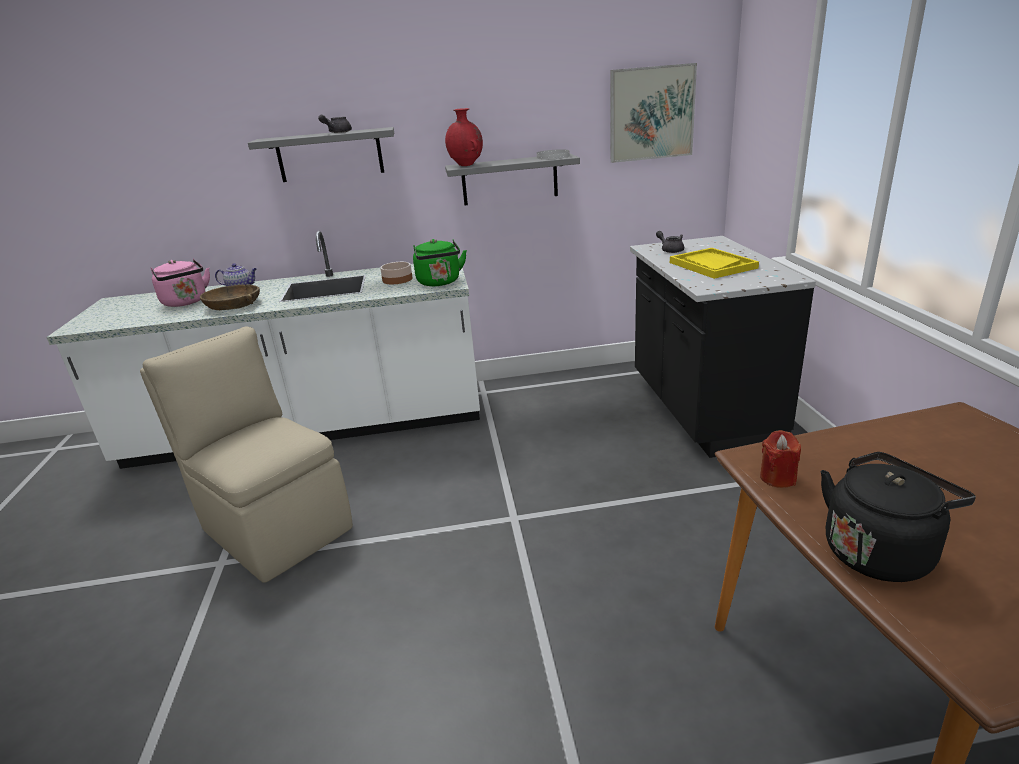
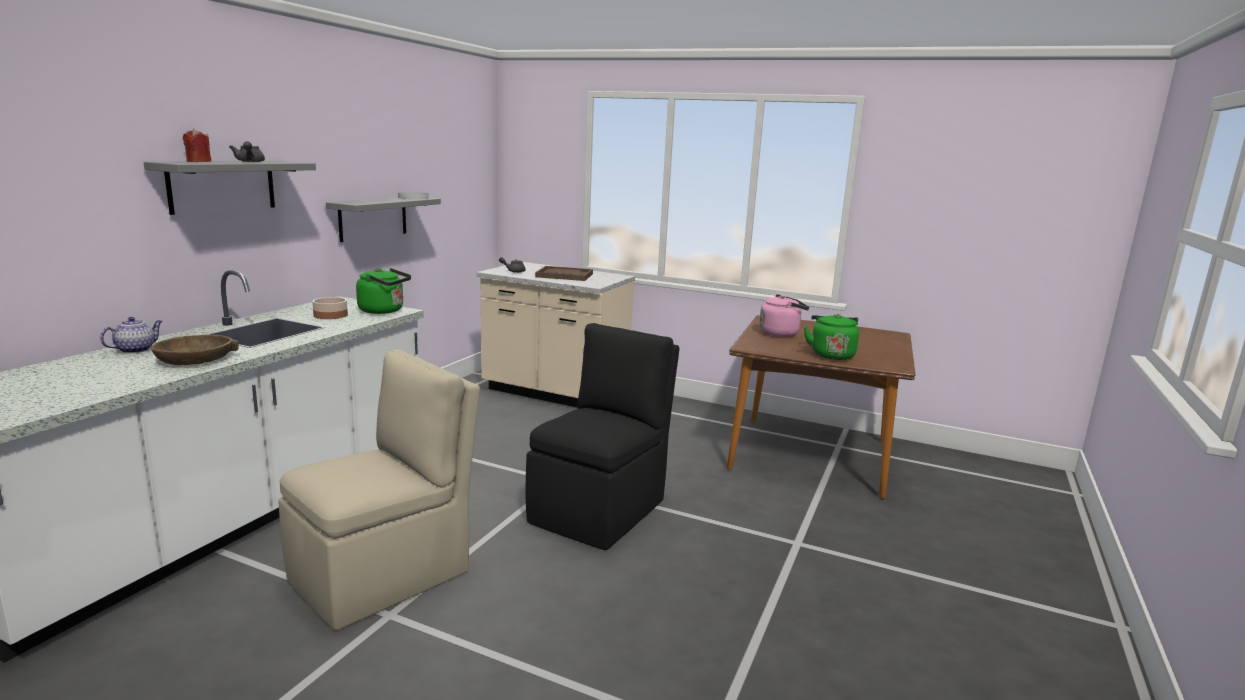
camera: 60 degrees left, 10 degrees down
(186, 302) = (99, 371): pink kettle -> pink kettle (781, 333)
(275, 526) = (384, 574): beige chair -> beige chair turned 150 degrees clockwise
(466, 165) = (356, 202): red vase -> none
(485, 577) = (600, 510): none -> black chair
(651, 113) = (458, 167): picture -> none
(701, 411) = (554, 394): black counter -> beige counter
(712, 265) = (564, 275): yellow tray -> brown tray
(777, 478) = (767, 348): red candle -> red candle (199, 161)
(880, 551) = (831, 355): black kettle -> green kettle

